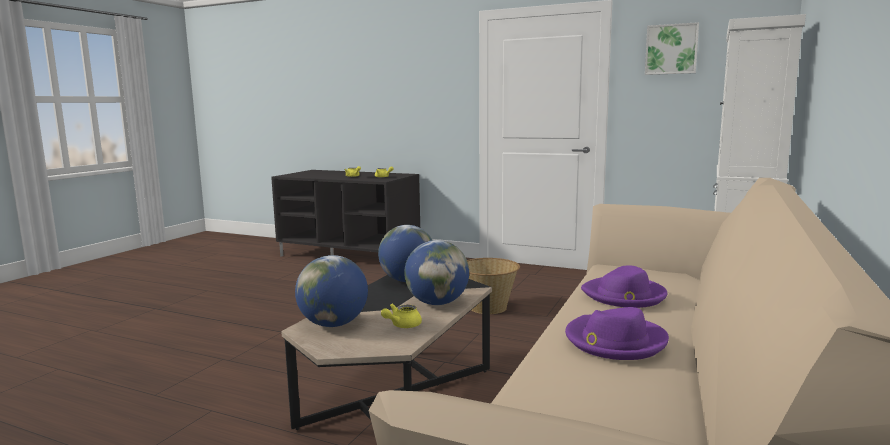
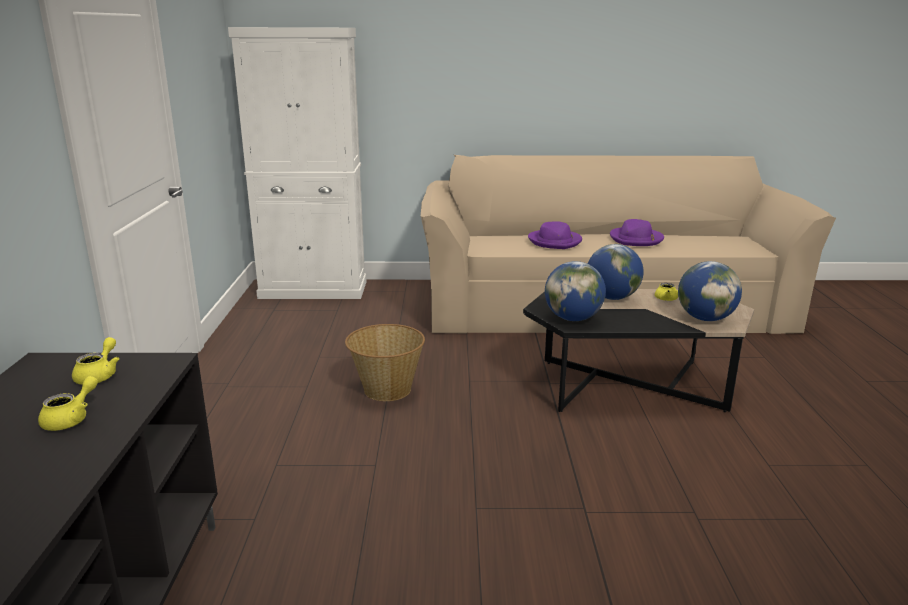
camera: 115 degrees left, 10 degrees up
(671, 49) = (190, 42): picture -> none

